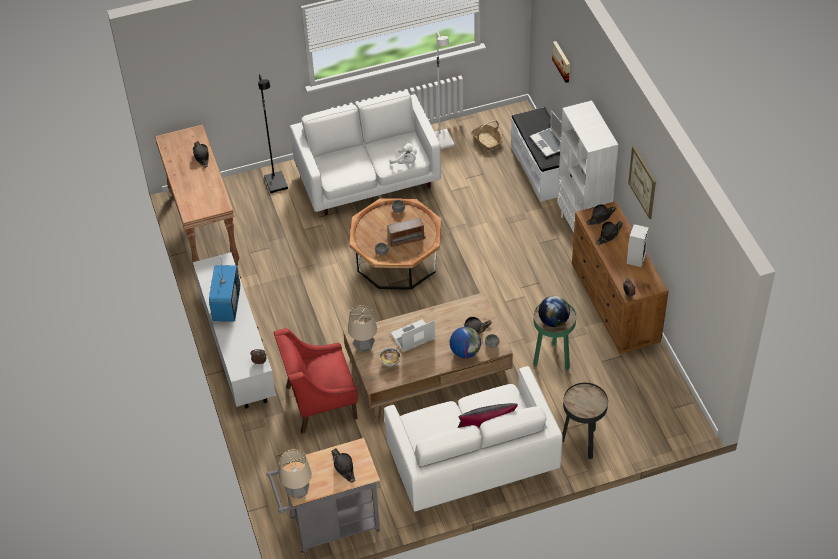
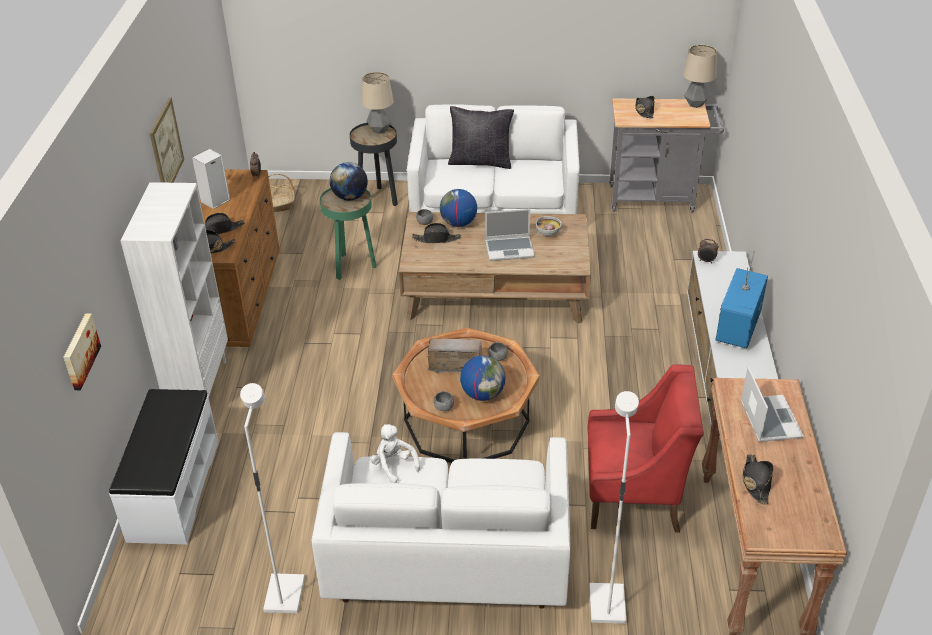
camera: 160 degrees left, 10 degrees down
(277, 183) = (606, 604): black floor lamp -> white floor lamp
(320, 402) = (633, 292): red armchair -> red armchair (634, 495)
(364, 347) = (572, 253): table lamp -> table lamp (379, 130)
(379, 225) = (483, 394): none -> globe
(487, 141) = (214, 569): basket -> basket (279, 203)
(549, 143) = (160, 423): laptop -> laptop (769, 419)

